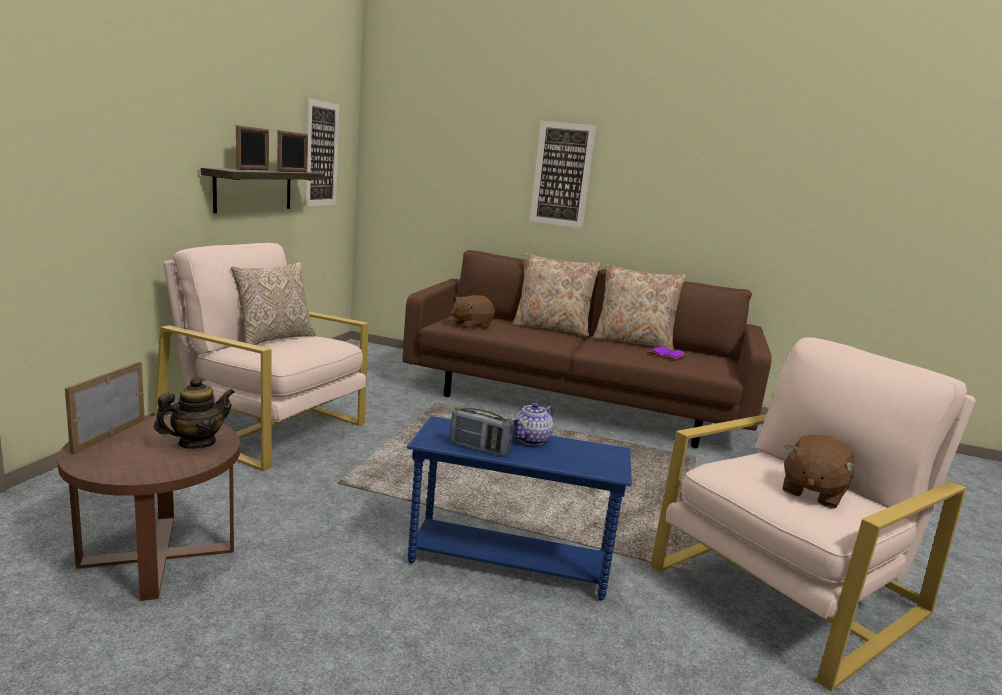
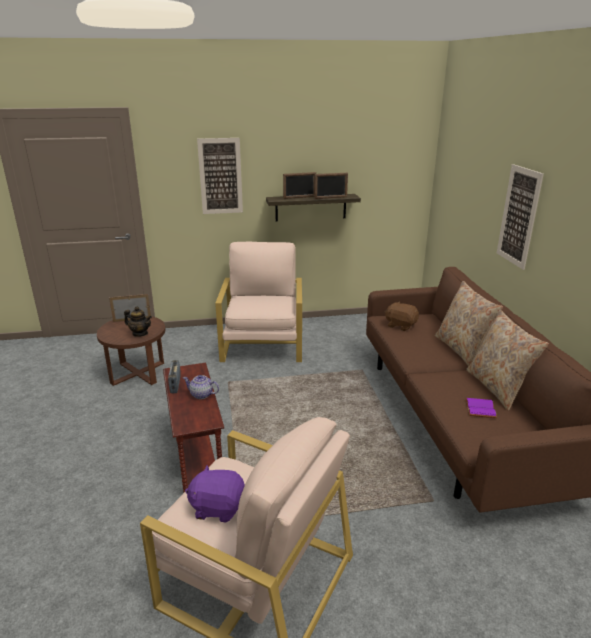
camera: 65 degrees right, 10 degrees up
(274, 338) = (265, 297): pillow -> none
(321, 154) = (383, 181): picture -> picture (220, 176)
(508, 563) = (197, 455): blue side table -> brown side table
(811, 492) = (217, 507): brown plush toy -> purple plush toy

